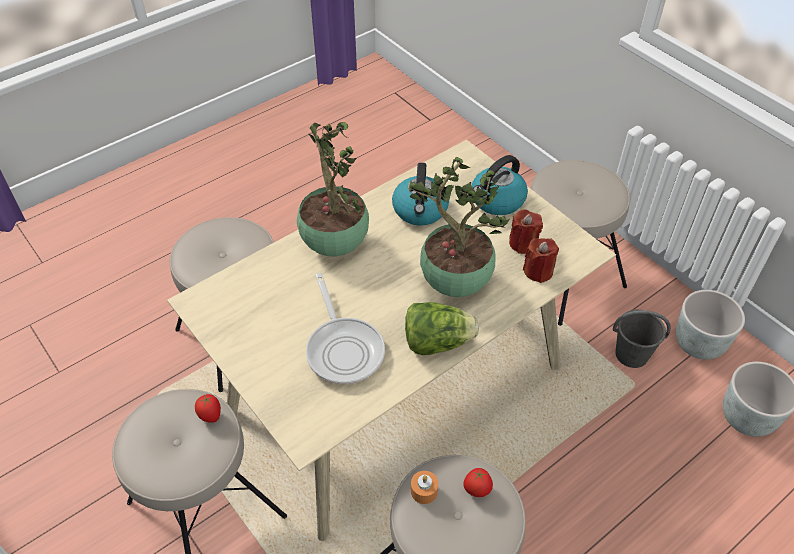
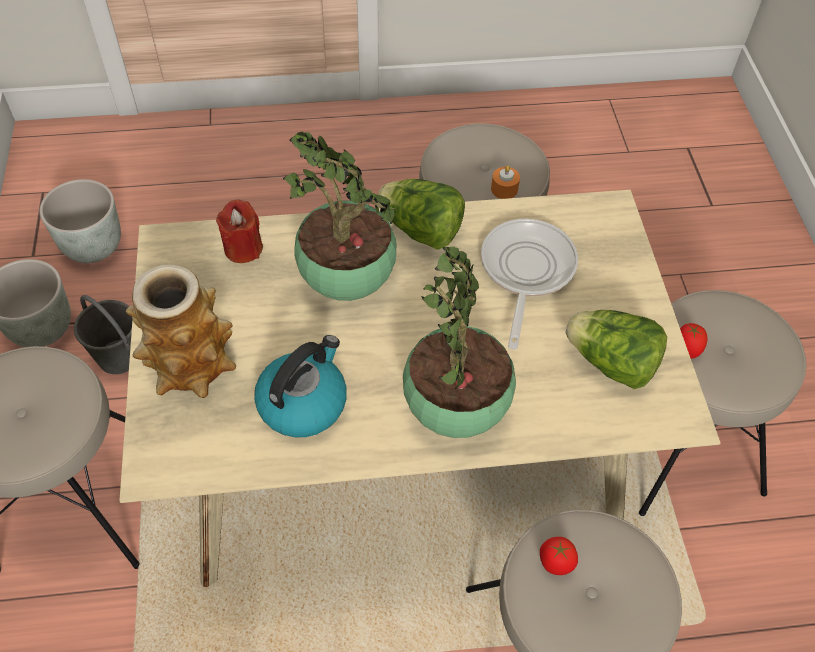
camera: 150 degrees left, 5 degrees up
(253, 313) = (611, 363): none -> lettuce
(477, 490) = (458, 169): tomato -> tomato (555, 563)
(497, 200) = (191, 363): kettle -> vase
(523, 243) = (223, 288): red candle -> none

